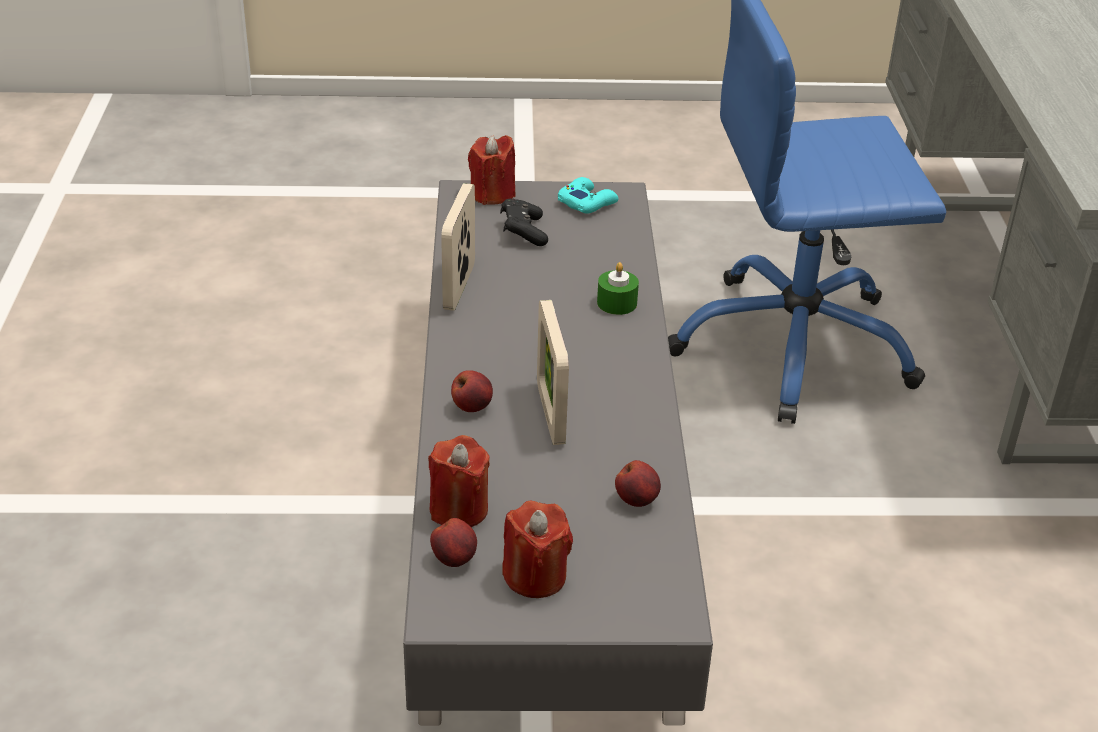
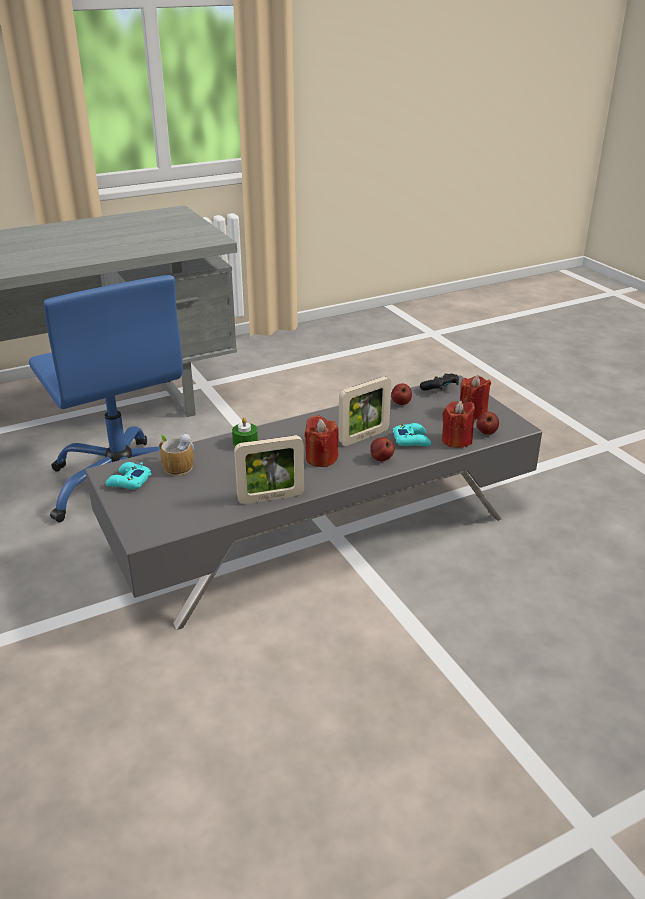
camera: 115 degrees left, 5 degrees down
(492, 194) = (139, 521): red candle -> red candle (321, 458)
(501, 460) = (412, 440): none -> turquoise game controller
(523, 232) = (186, 494): black game controller -> black game controller (440, 389)
(601, 239) = (175, 465): none -> mug

